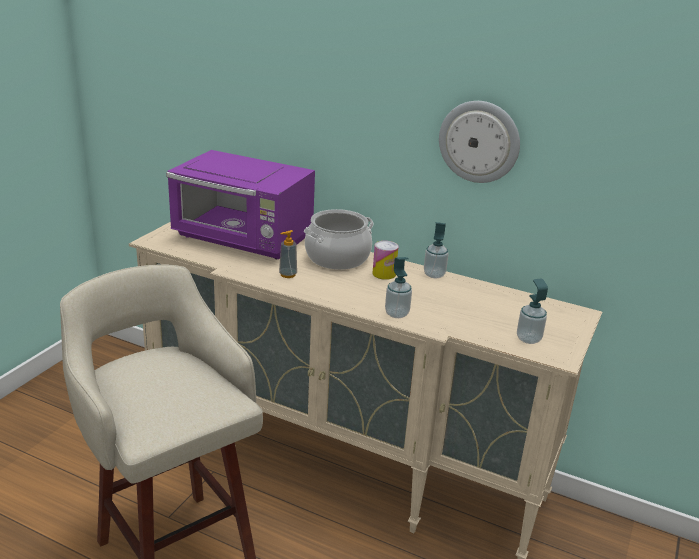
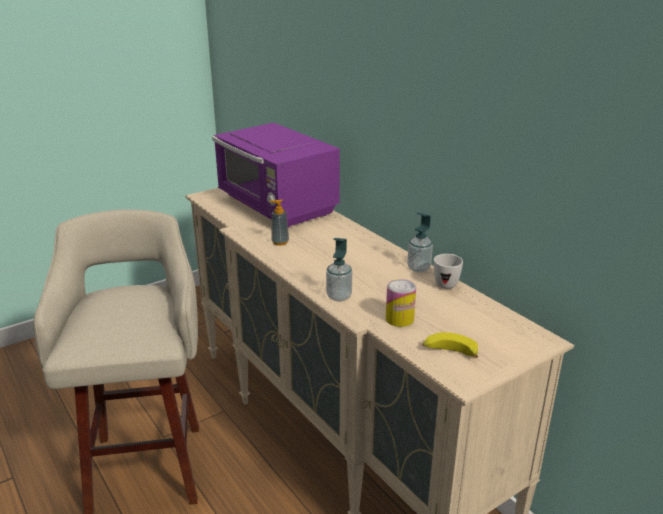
camera: 30 degrees right, 0 degrees up
(337, 258) = (341, 236): cooking pot -> none
(384, 274) = (369, 258): can -> can (399, 319)
(468, 282) = (447, 283): none -> white mug
(479, 141) = (466, 130): wall clock -> none
(528, 339) = (449, 352): soap dispenser -> banana

